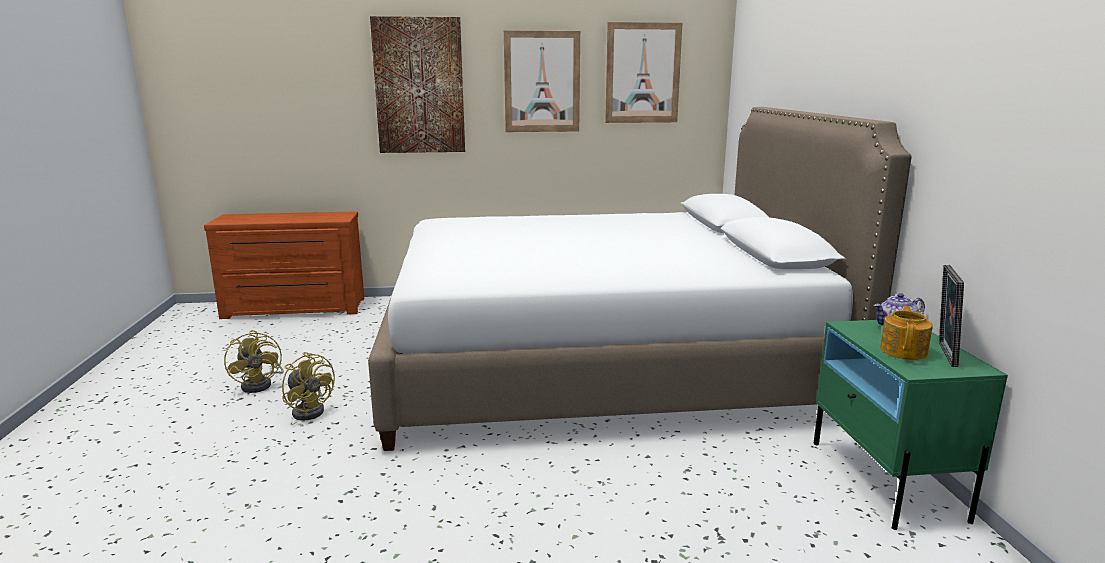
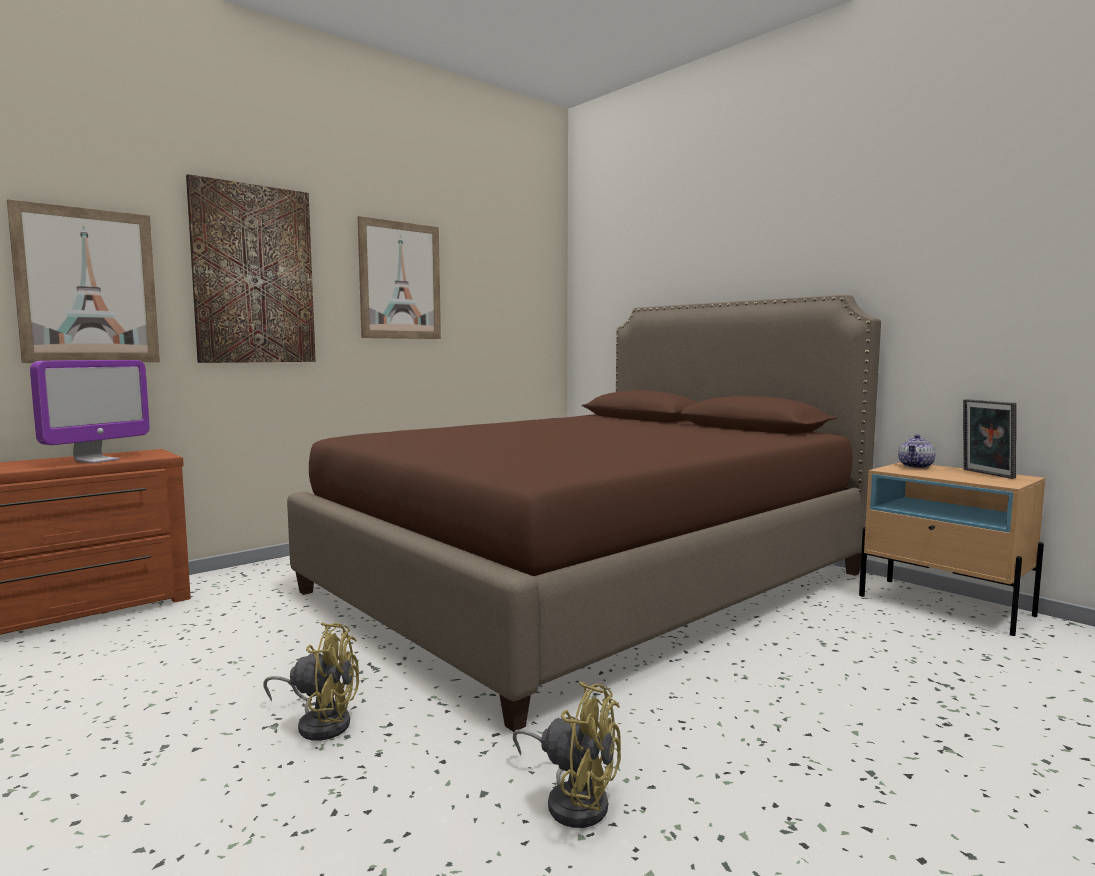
camera: 35 degrees left, 10 degrees down
(261, 384) = (172, 717): yellow fan -> yellow fan (573, 800)
(305, 219) = (96, 460): none -> monitor
(601, 365) = (590, 582): white bed -> brown bed
(643, 73) = (496, 279): picture -> picture (88, 286)
(886, 480) = (945, 605): green nightstand -> beige nightstand
(904, 351) = (964, 476): teapot -> none

